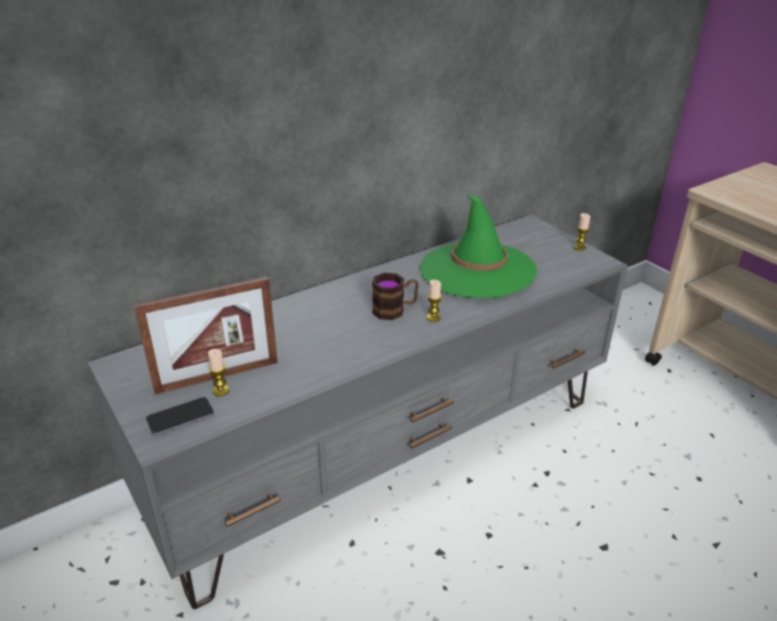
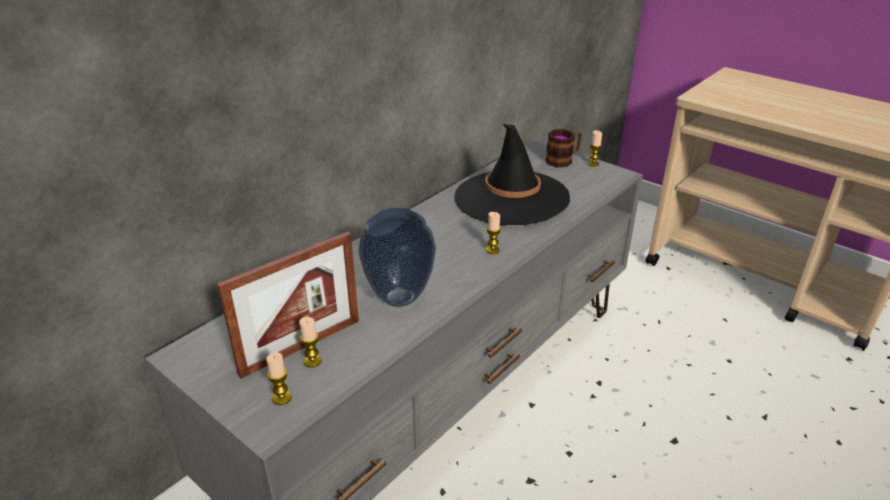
camera: 15 degrees left, 0 degrees up
(180, 417) = (282, 398): phone -> candle
(325, 348) = (400, 298): none -> vase
(395, 310) = (451, 248): mug -> mug (563, 160)
(477, 270) = (511, 198): green hat -> black hat

